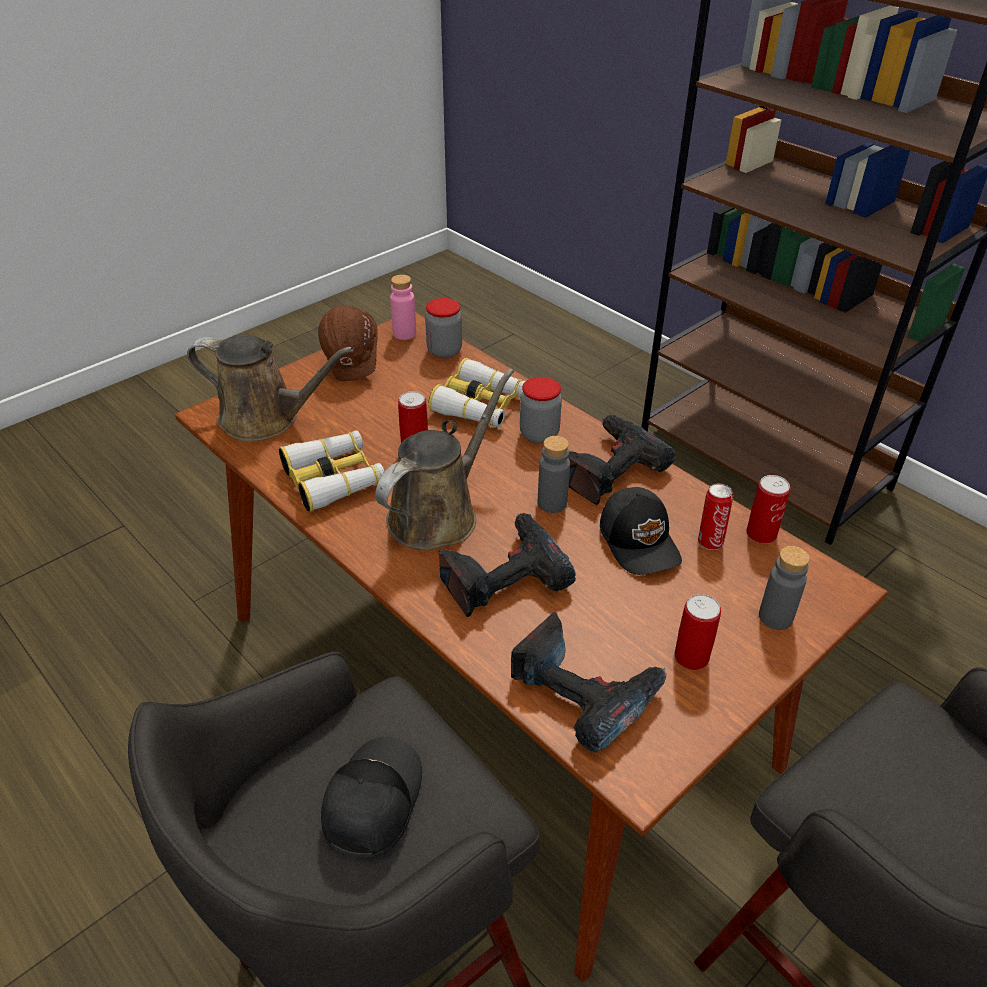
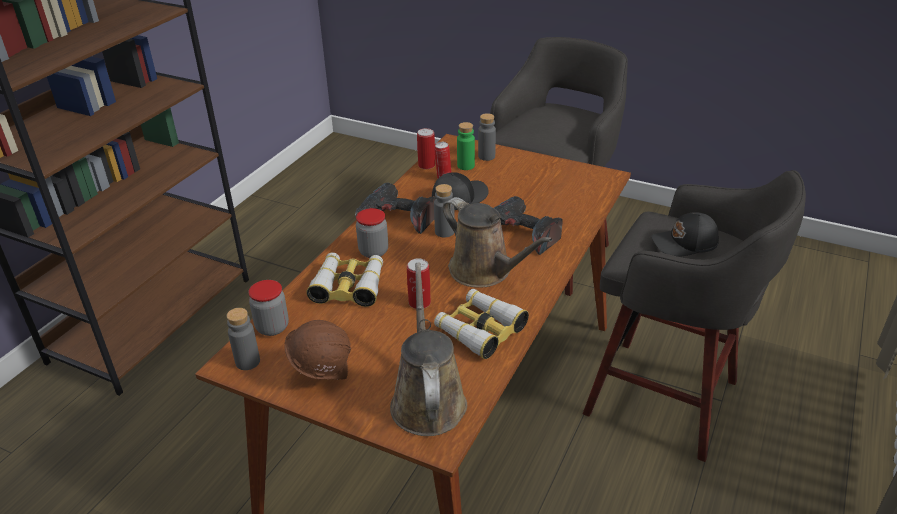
camera: 110 degrees left, 5 degrees down
(404, 333) = (247, 362): pink bottle -> grey bottle
(438, 514) = (484, 271): brown watering can -> brown watering can turned 150 degrees counterclockwise
(584, 690) = (575, 196): power drill -> none
(691, 657) = (530, 173): can -> none
(746, 579) = (466, 166): none -> green bottle

